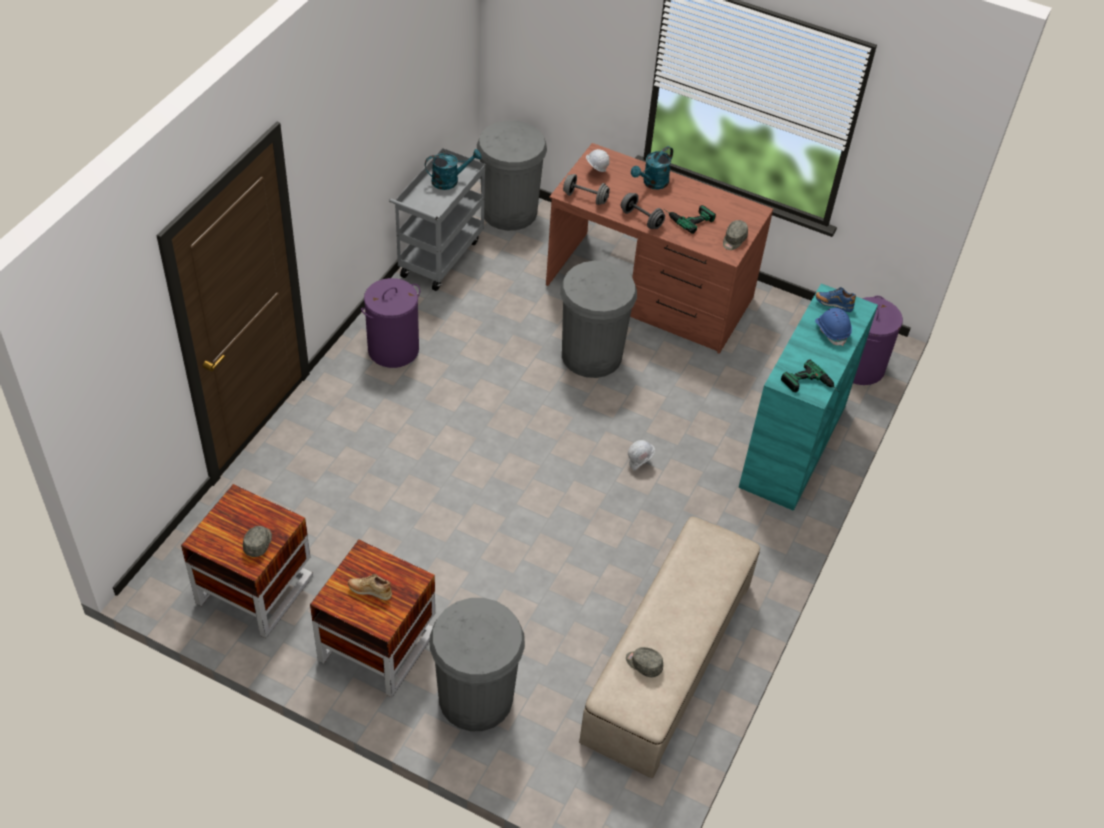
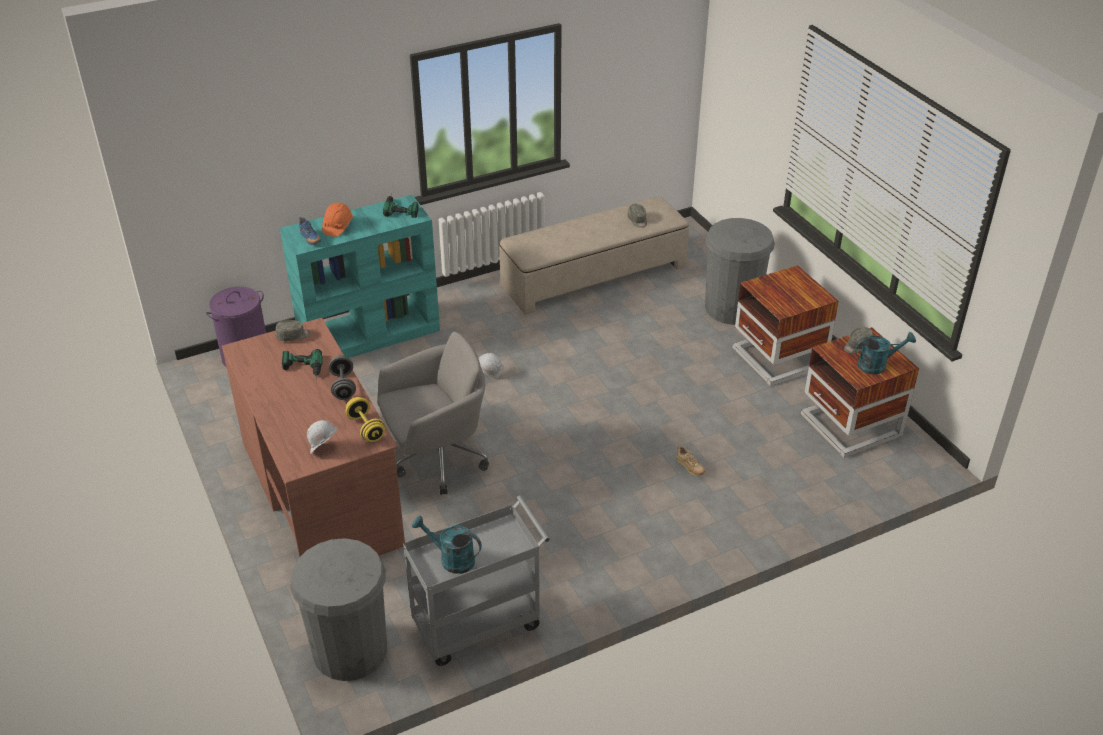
camera: 140 degrees left, 10 degrees down
(370, 591) = (791, 291): beige shoe -> beige shoe (690, 468)
(393, 349) = (606, 555): purple laundry basket -> none
(585, 197) = (366, 428): grey dumbbell -> yellow dumbbell
(591, 355) = (437, 464): grey trash can -> grey office chair
(652, 183) = (288, 413): turquoise watering can -> turquoise watering can (877, 365)
(832, 331) = (338, 226): blue hard hat -> orange hard hat

